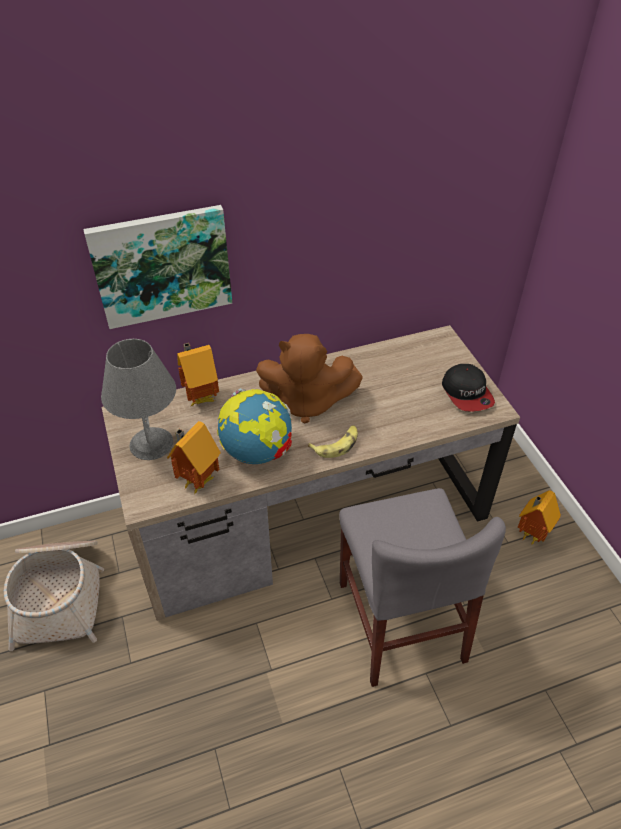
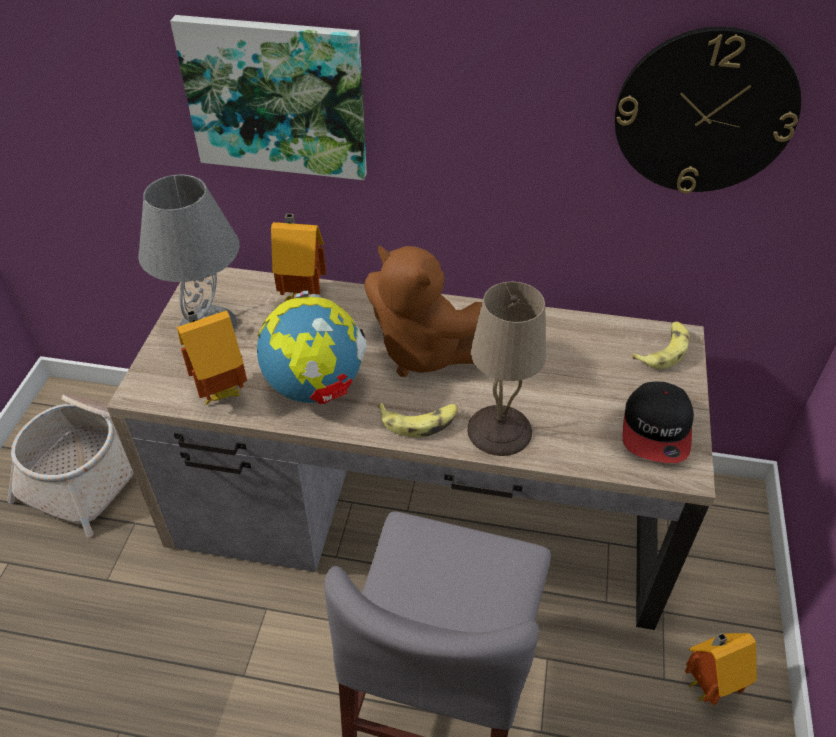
camera: 30 degrees right, 0 degrees up
(386, 429) = (501, 430): none -> beige table lamp
(435, 197) = (704, 113): none -> wall clock
(439, 347) = (663, 350): none -> banana

